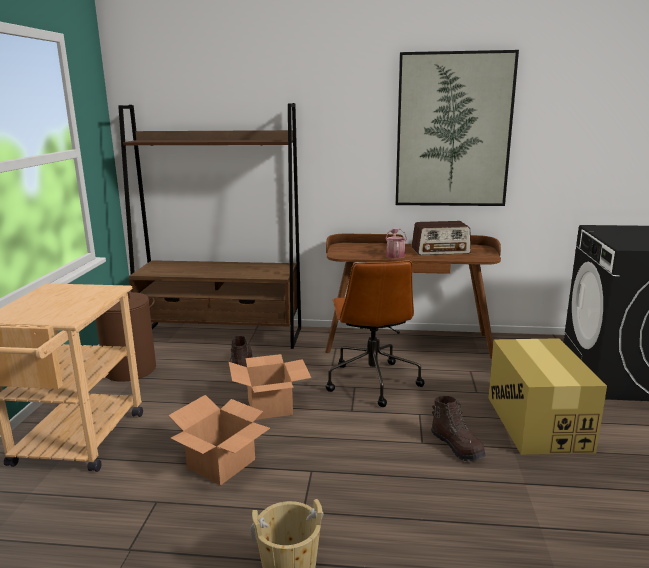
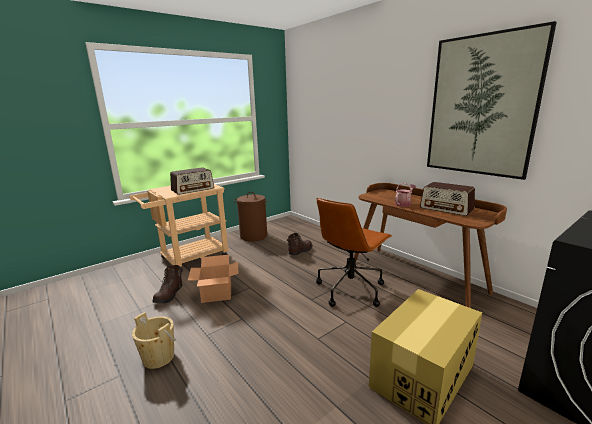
camera: 45 degrees right, 0 degrees up
(83, 301) = (193, 189): none -> radio
(221, 335) = (314, 233): brown bookcase -> none
(269, 406) = (277, 277): cardboard box -> none
(457, 446) = (335, 354): brown boot -> brown boot (169, 295)

